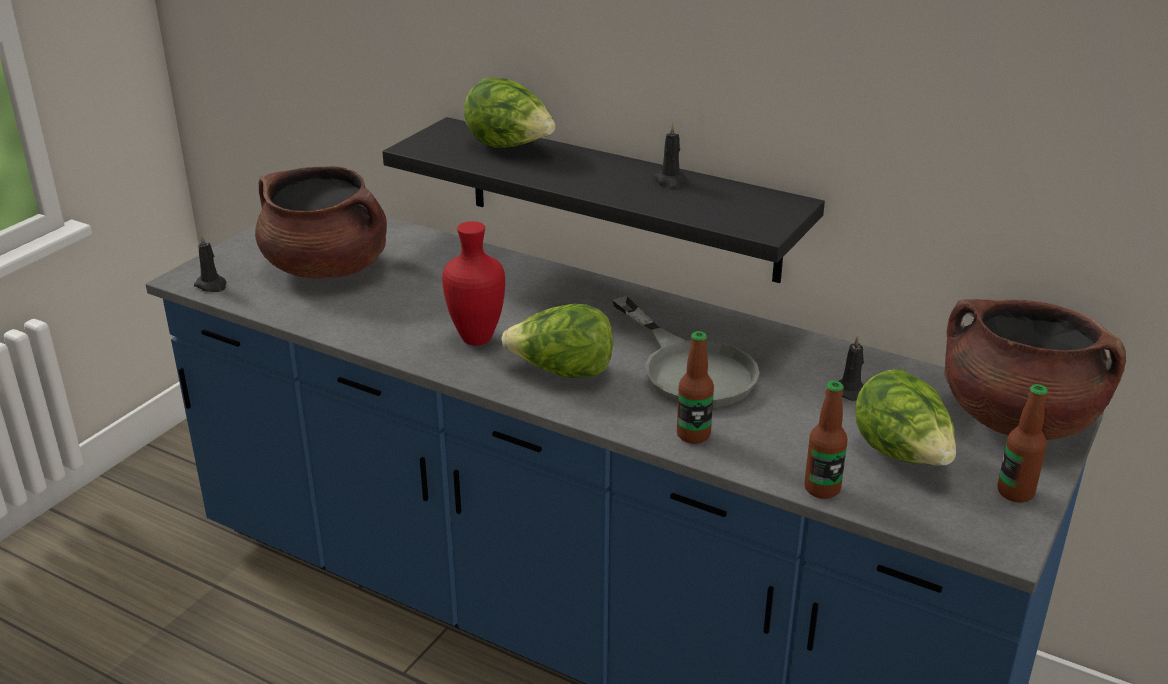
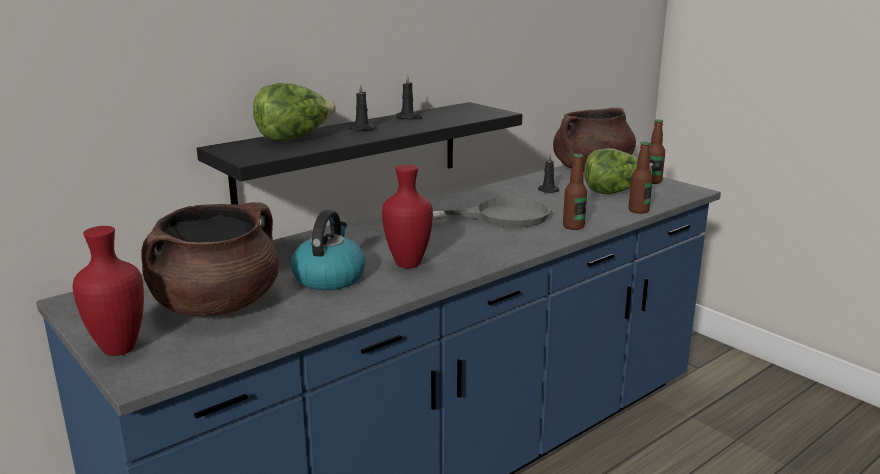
camera: 70 degrees left, 10 degrees down
(212, 285) = (179, 363): black candle -> black candle (363, 129)
(230, 254) = (117, 349): none -> red vase
(417, 303) = (329, 277): none -> kettle
(562, 373) = (478, 246): lettuce -> none

